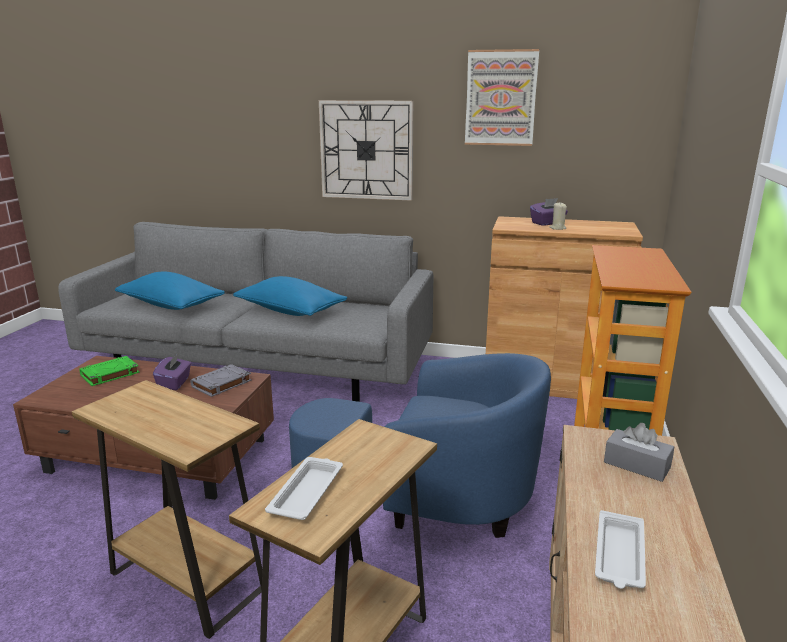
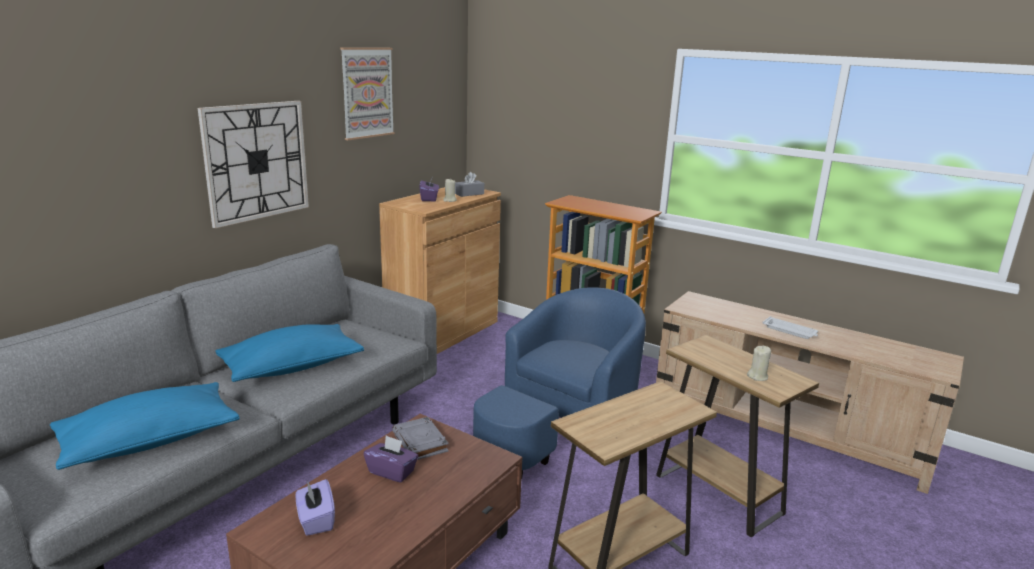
camera: 70 degrees left, 0 degrees up
(109, 374) = (316, 520): green book -> purple tissue box
(307, 492) = (757, 376): white tray -> beige candle
(636, 465) = (714, 306): grey tissue box -> grey tissue box (469, 194)

